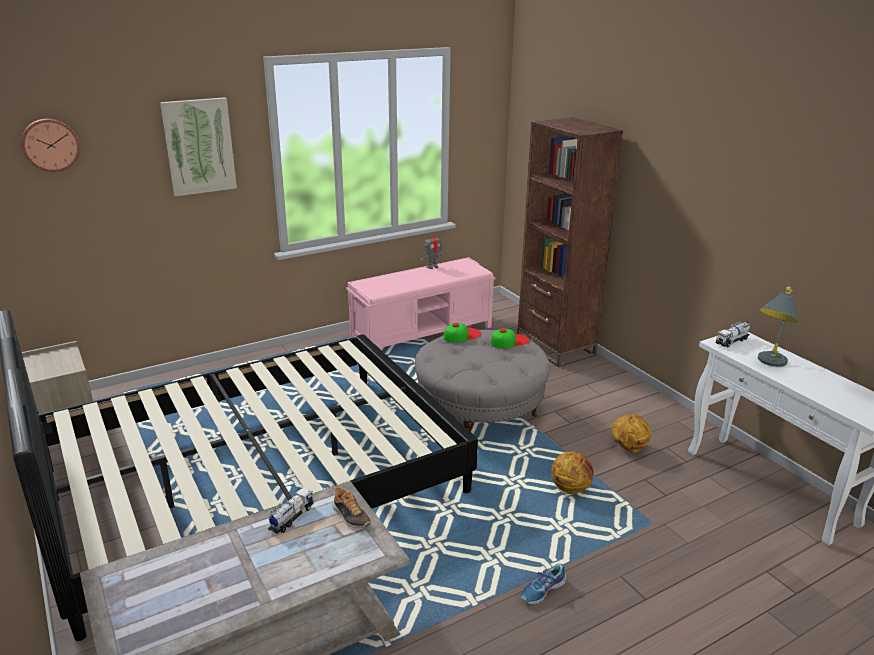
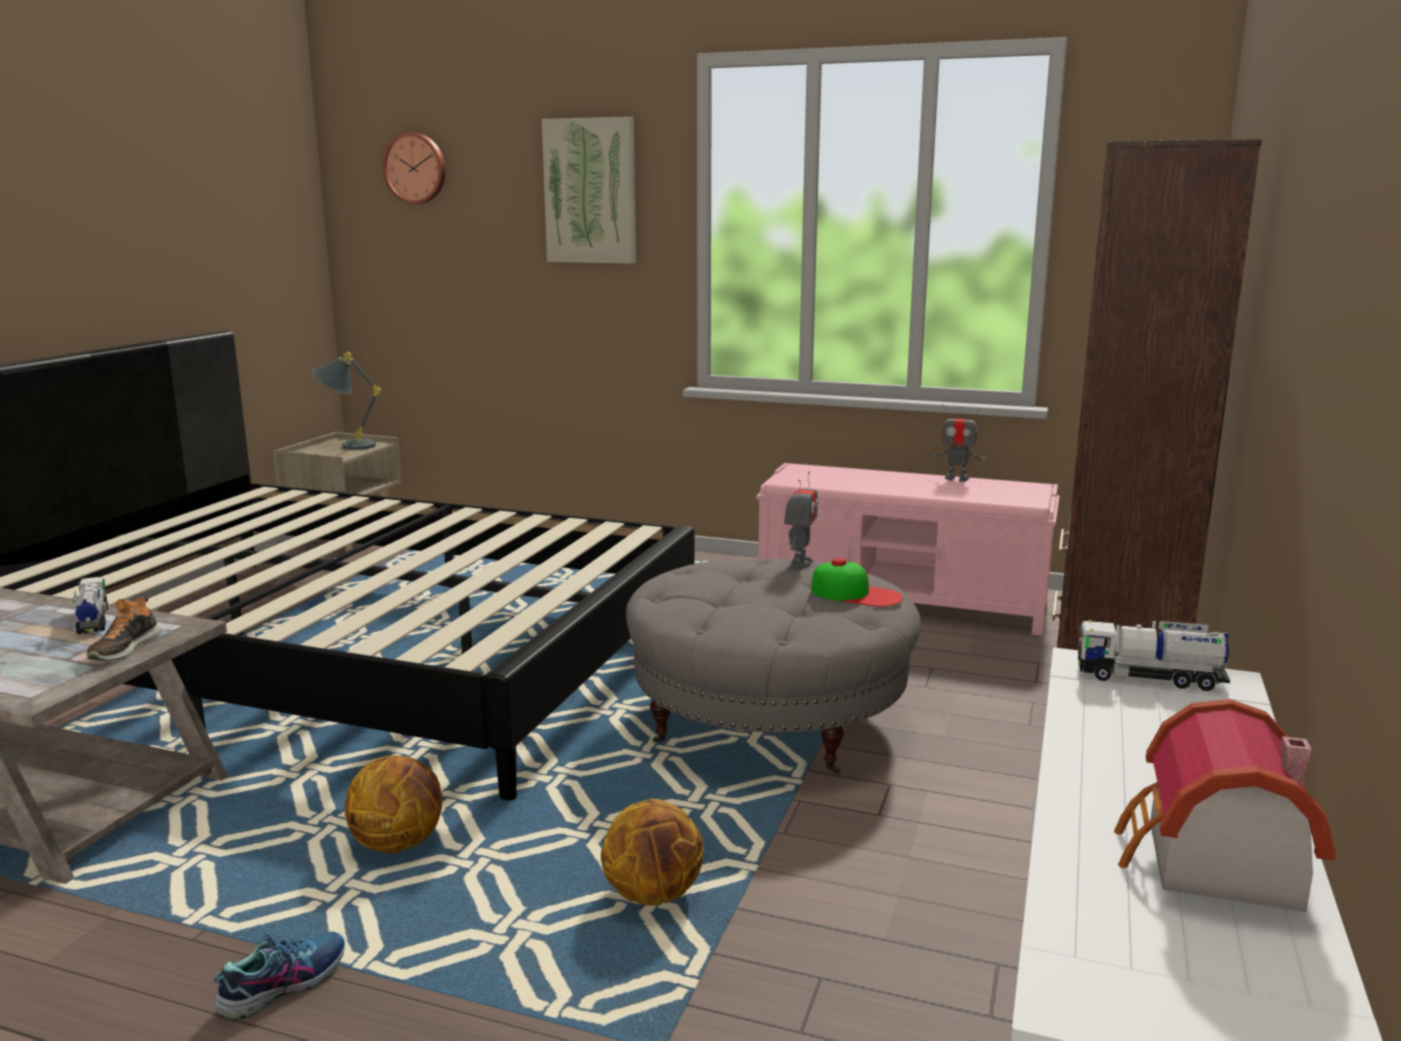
camera: 50 degrees right, 10 degrees down
(291, 518) = (93, 620): toy truck -> toy truck turned 105 degrees counterclockwise
(462, 335) = (800, 562): cap -> toy robot
(543, 590) = (284, 983): shoe -> shoe turned 120 degrees clockwise
(628, 448) = (906, 912): basketball -> basketball (399, 843)
(768, 363) = (1126, 746): grey table lamp -> grey table lamp (347, 446)
(829, 383) = (1211, 864): none -> toy house

